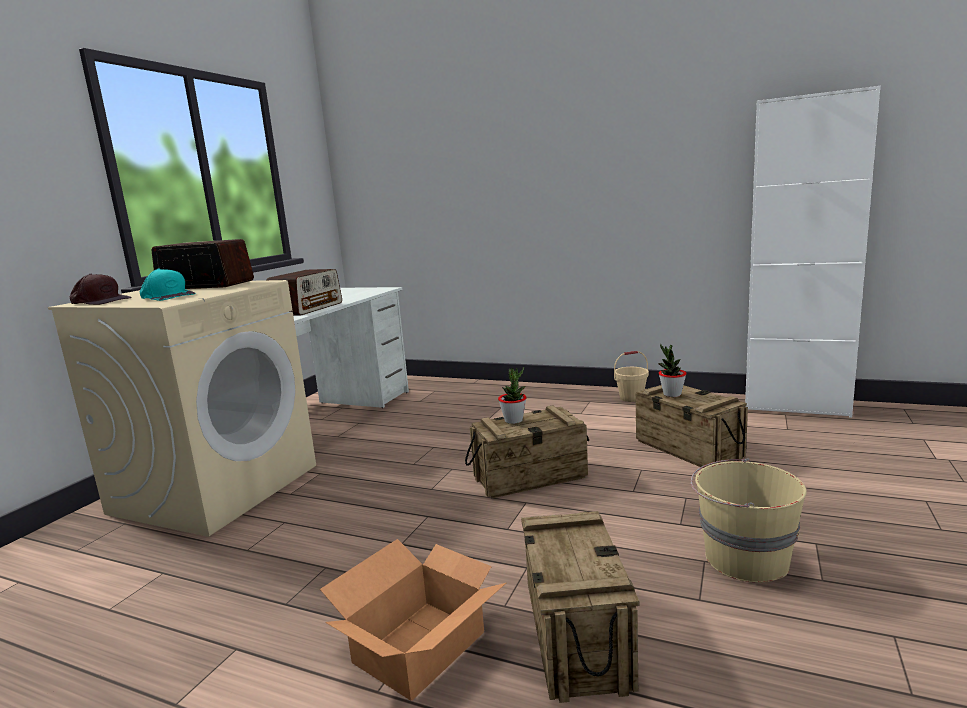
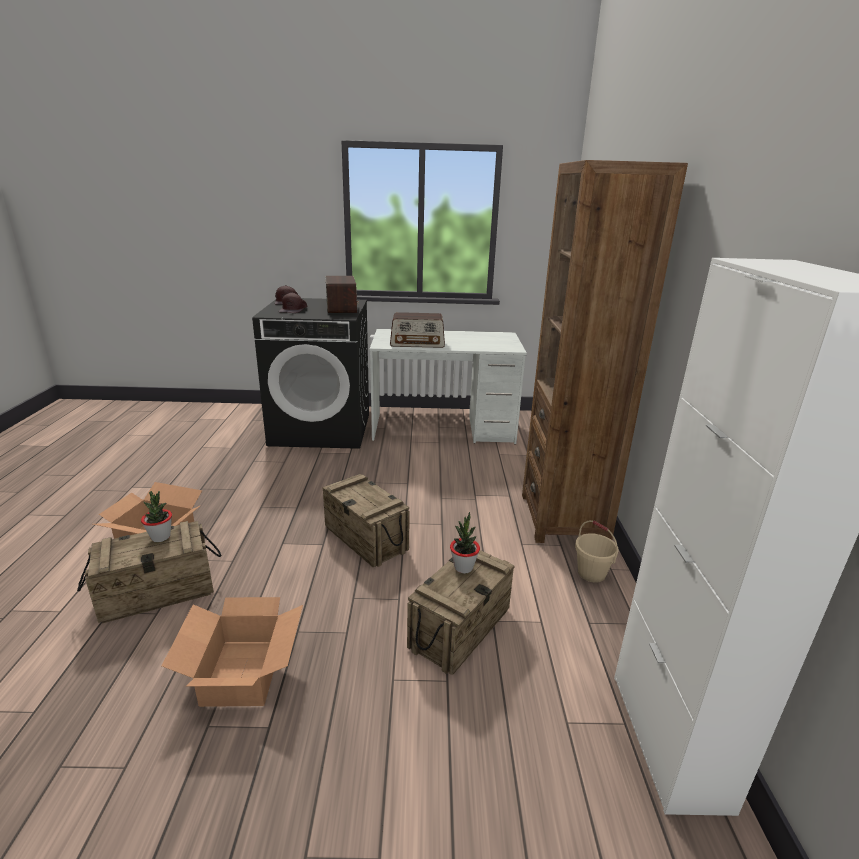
camera: 65 degrees right, 10 degrees up
(167, 297) = (294, 310): turquoise cap -> brown cap
(217, 488) = (322, 429): beige washing machine -> black washing machine
(513, 420) = (365, 489): potted plant -> potted plant (161, 537)
(552, 394) = (564, 518): none -> brown bookcase
(743, 559) = (241, 673): beige bucket -> cardboard box

